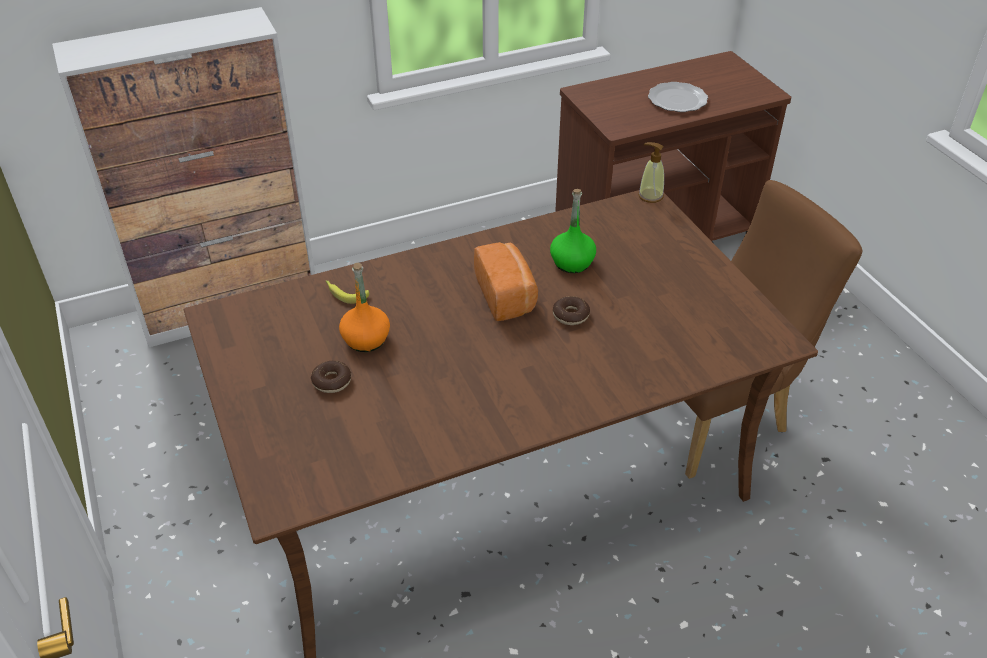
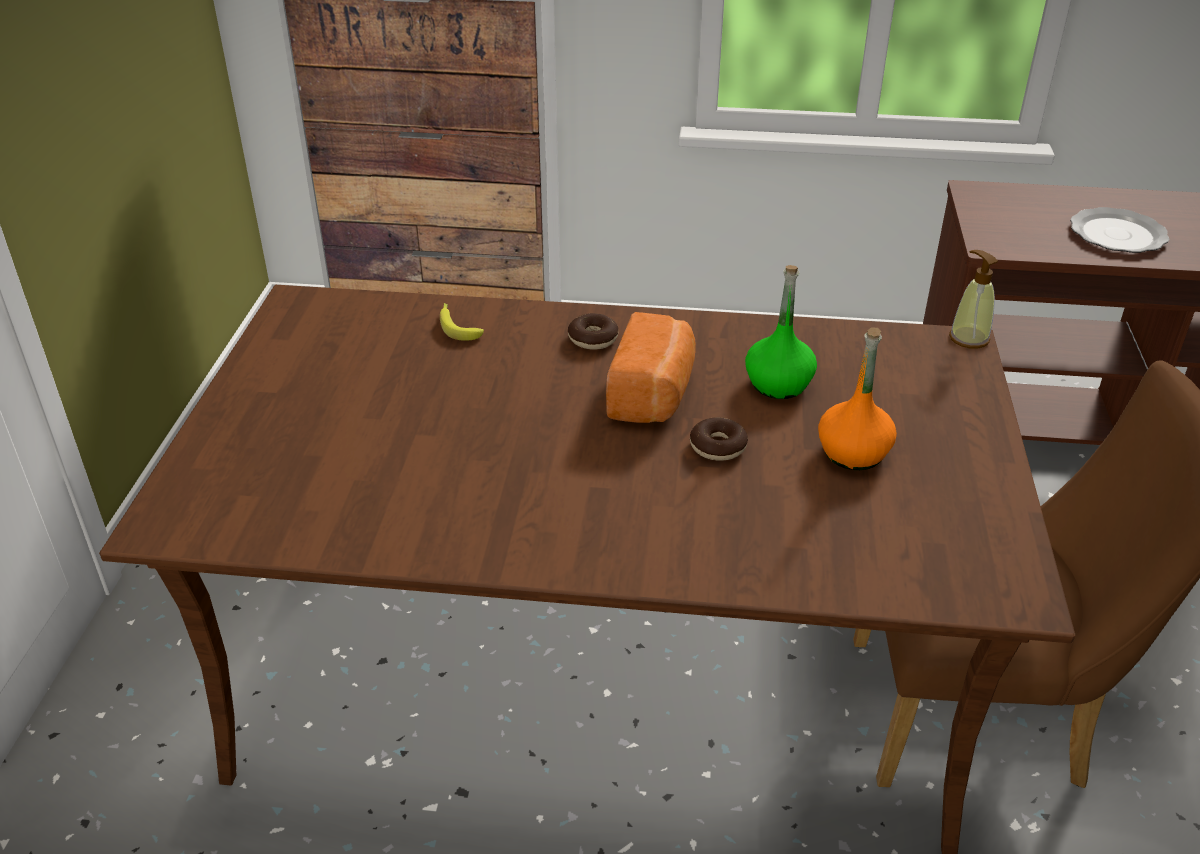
camera: 30 degrees right, 5 degrees down
(332, 381) = (350, 415): donut -> donut (593, 339)
(366, 340) = (433, 384): orange bottle -> orange bottle (853, 453)

